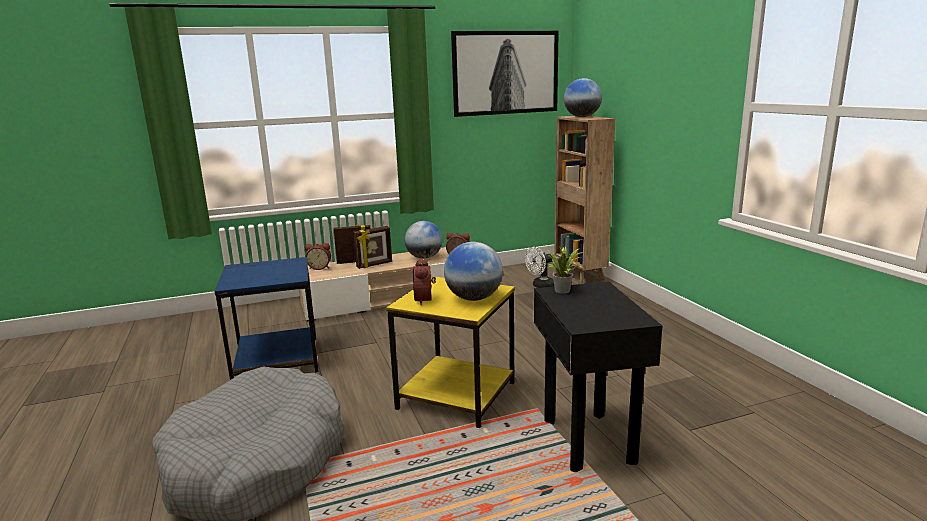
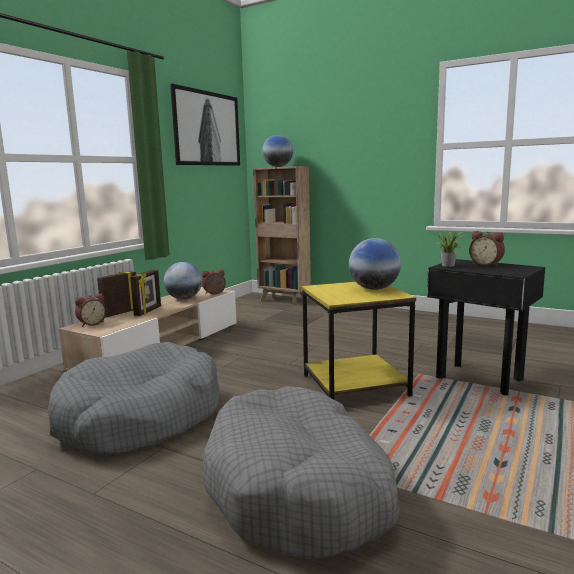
camera: 40 degrees left, 5 degrees down
(278, 359) = (140, 417): blue side table -> grey dog bed
(425, 299) = (343, 296): alarm clock -> alarm clock (486, 264)
(540, 286) = (270, 311): white fan -> none

